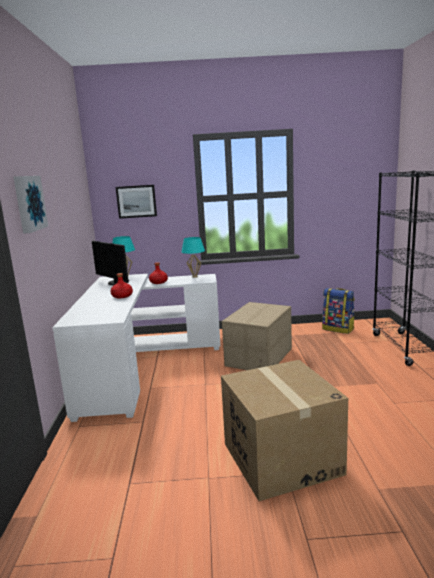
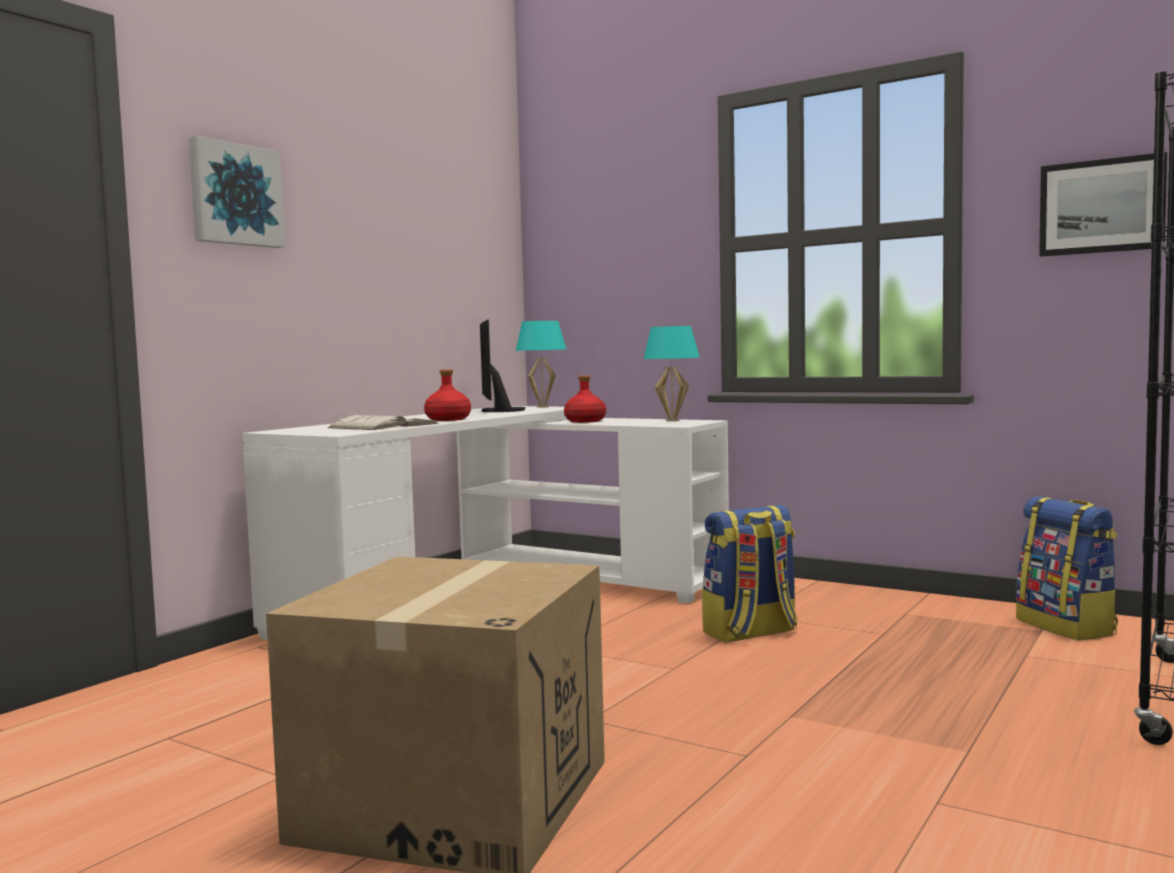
camera: 35 degrees right, 10 degrees down
(111, 308) = (383, 426): none -> white book
(136, 201) = (600, 253): picture -> picture (1101, 206)
(259, 357) = (750, 633): cardboard box -> backpack

